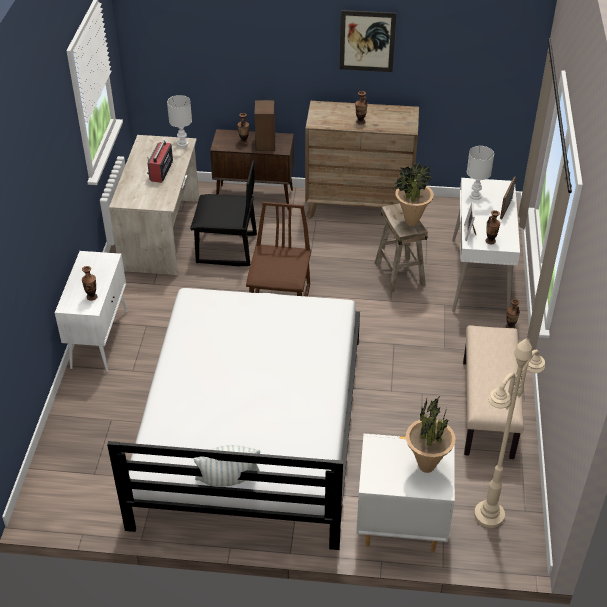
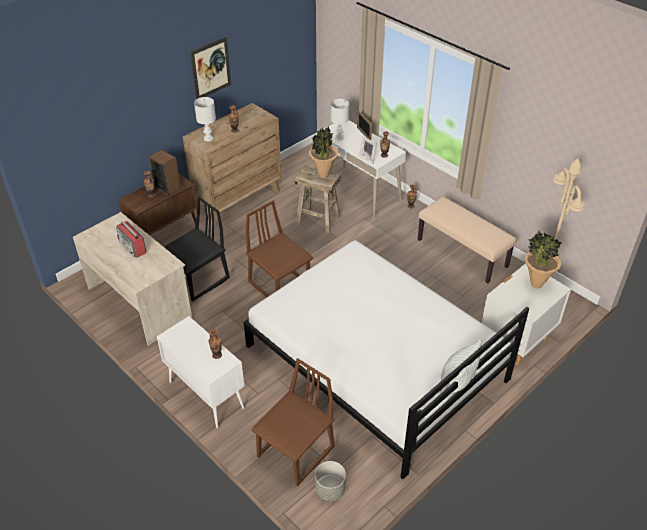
camera: 50 degrees left, 0 degrees up
(68, 484) = (330, 489): none -> grey planter
(89, 436) = (296, 452): none -> brown chair
(182, 144) = (117, 221): white table lamp -> white table lamp (208, 139)

